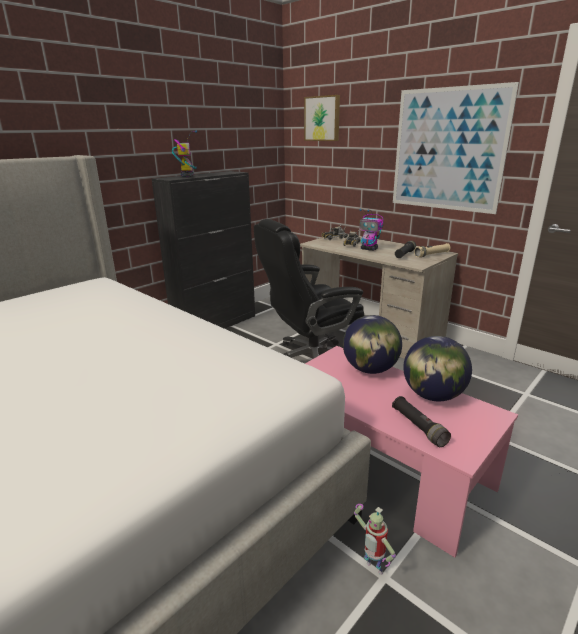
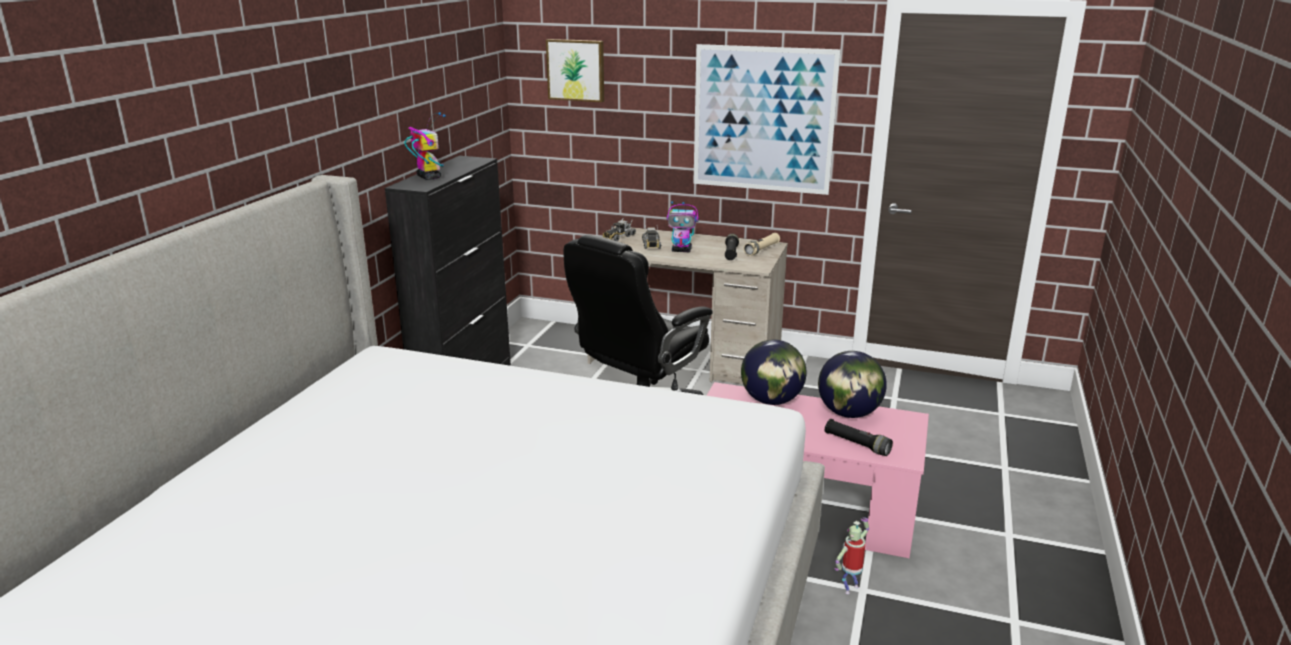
camera: 25 degrees left, 0 degrees up
(372, 569) = (849, 587): toy robot -> toy robot turned 120 degrees clockwise

